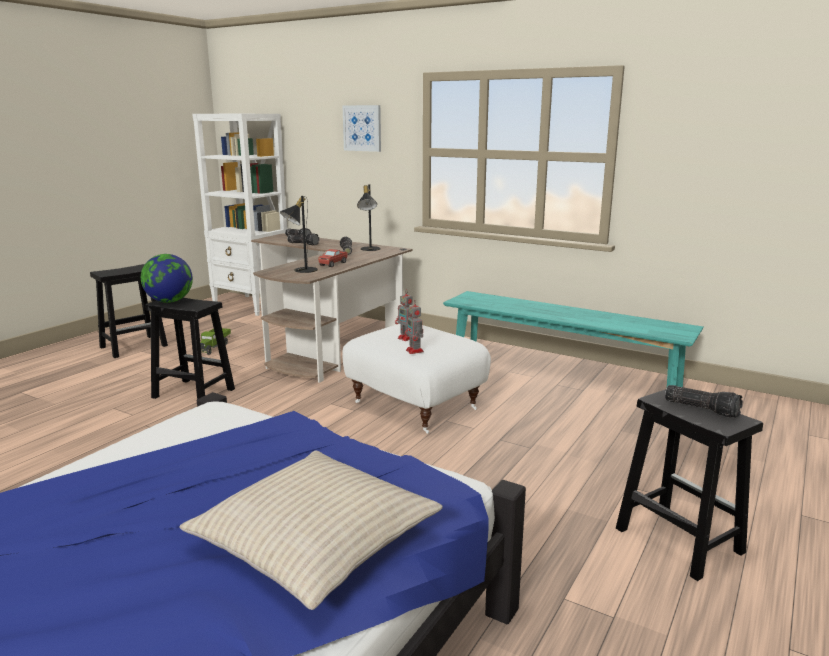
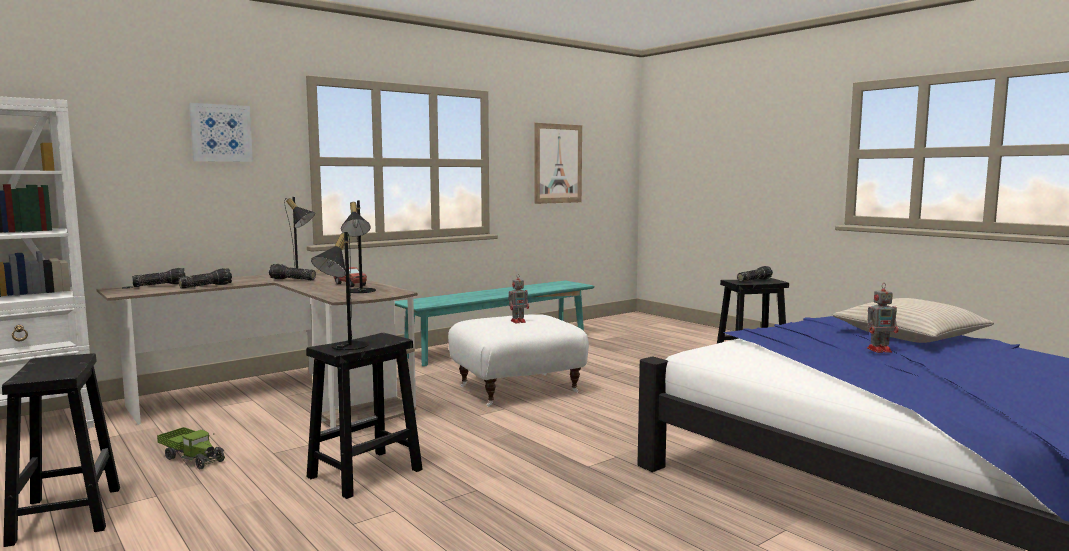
camera: 70 degrees left, 10 degrees down
(169, 301) = (343, 347): globe -> black table lamp
(415, 351) = (553, 323): toy robot -> toy robot (880, 350)
(738, 162) = (558, 163): none -> picture

